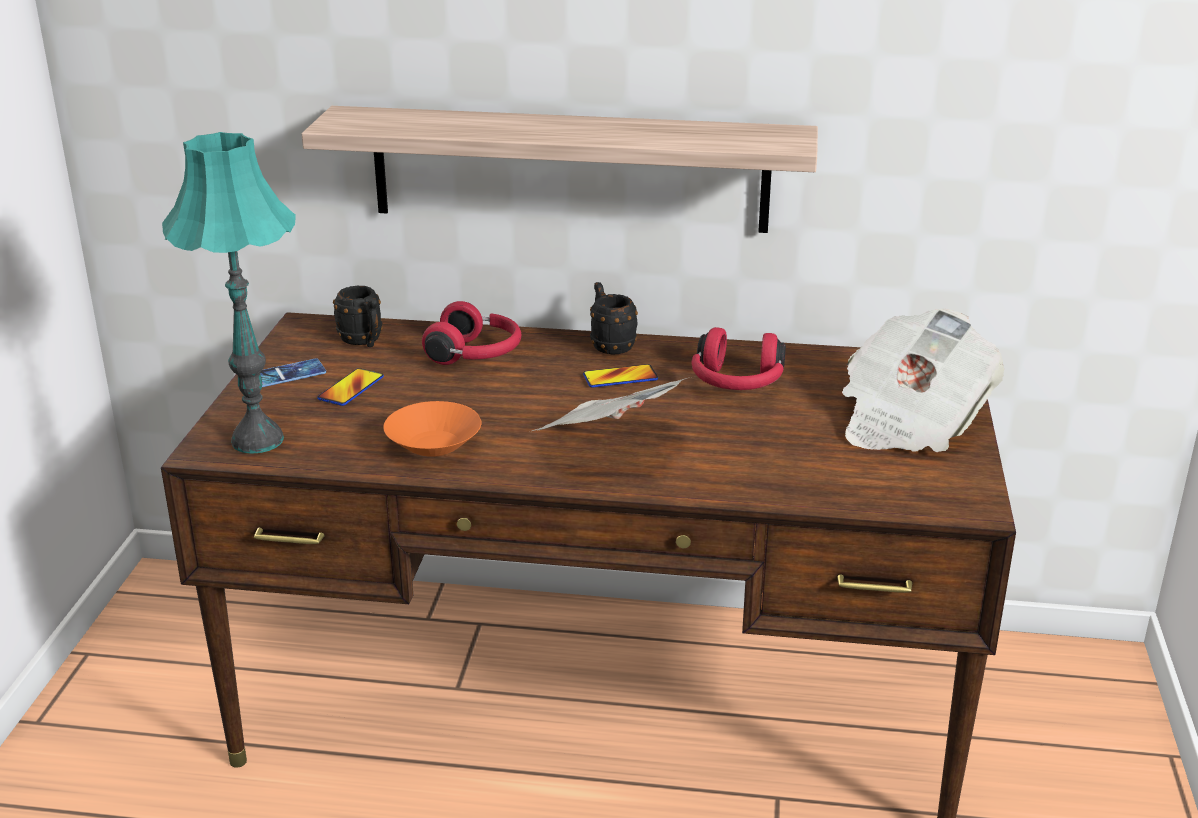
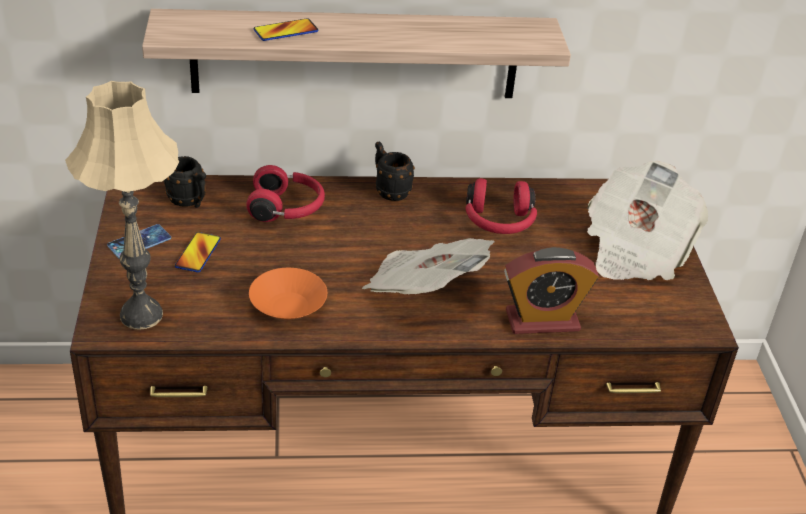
camera: 15 degrees left, 10 degrees up
(258, 440) = (142, 315): turquoise table lamp -> beige table lamp
(620, 377) = (409, 224): phone -> phone (286, 31)
(752, 483) = (542, 320): none -> alarm clock

